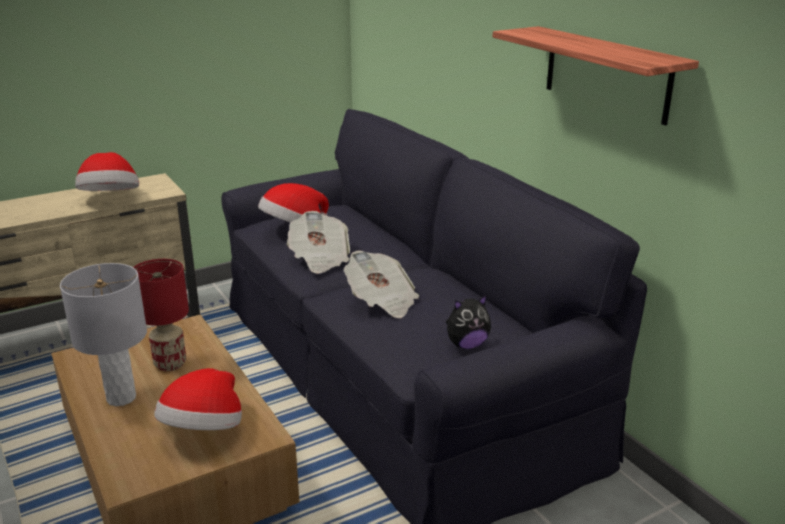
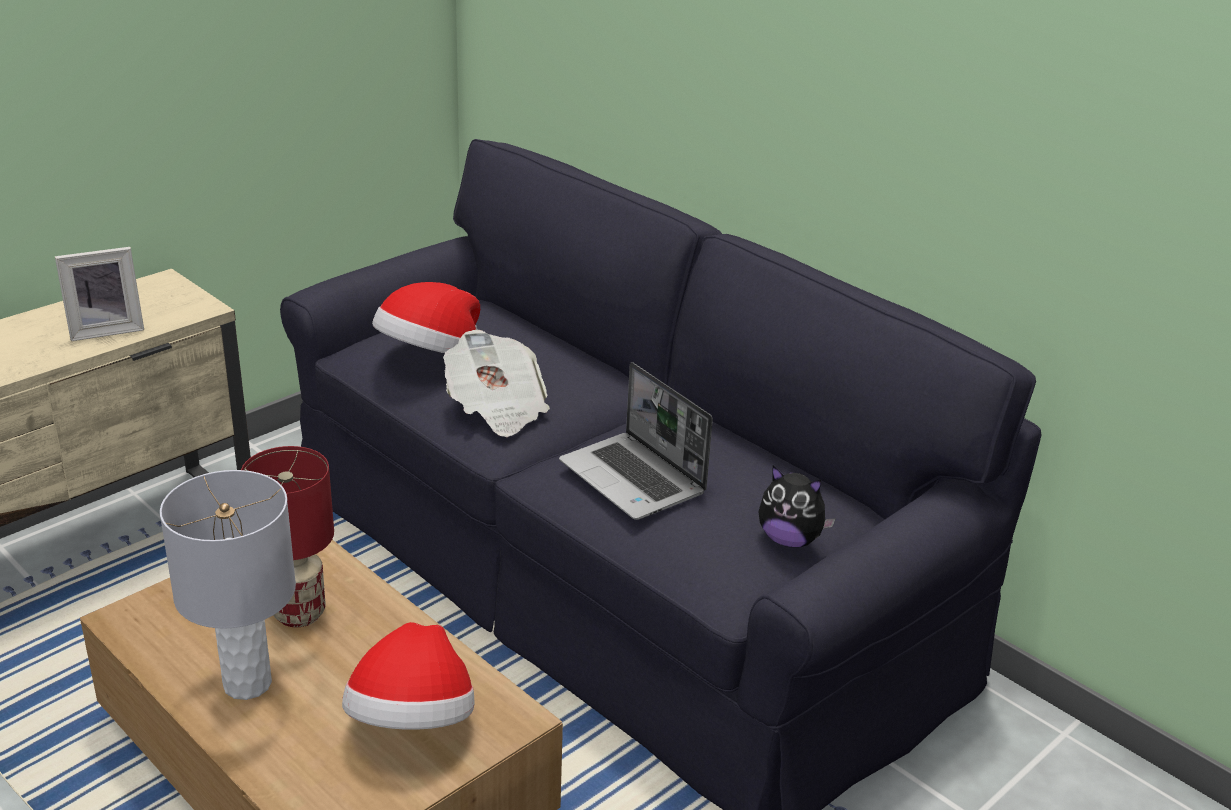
camera: 15 degrees left, 5 degrees up
(111, 199) = (106, 329): hat -> picture frame
(382, 301) = (634, 479): newspaper -> laptop
(466, 345) = (790, 540): plush toy -> plush toy turned 60 degrees clockwise
(606, 74) = (973, 121): shelf -> none

